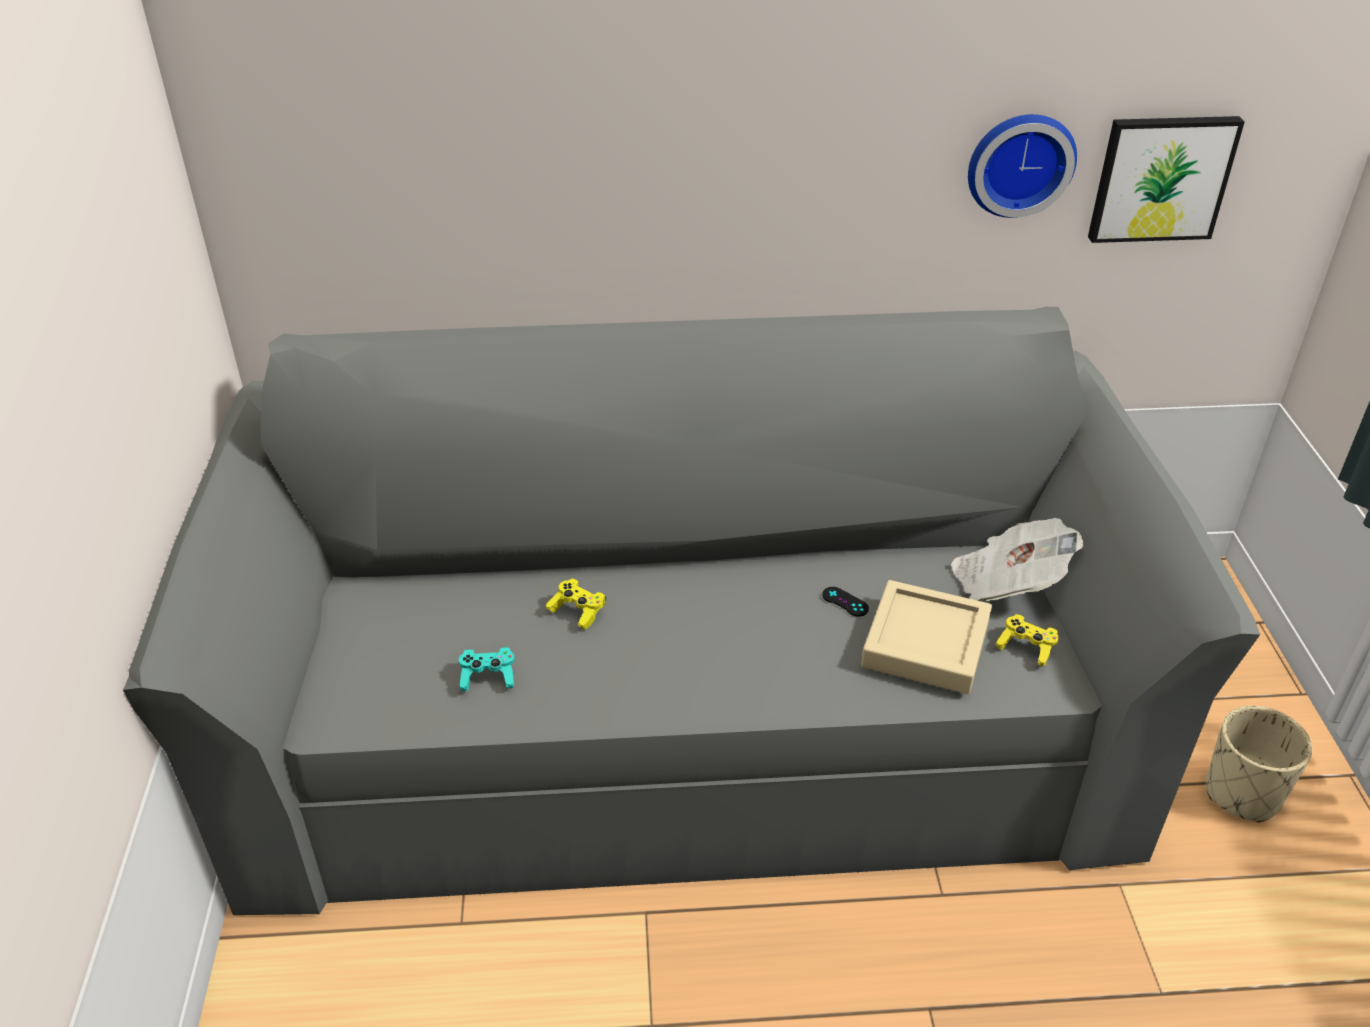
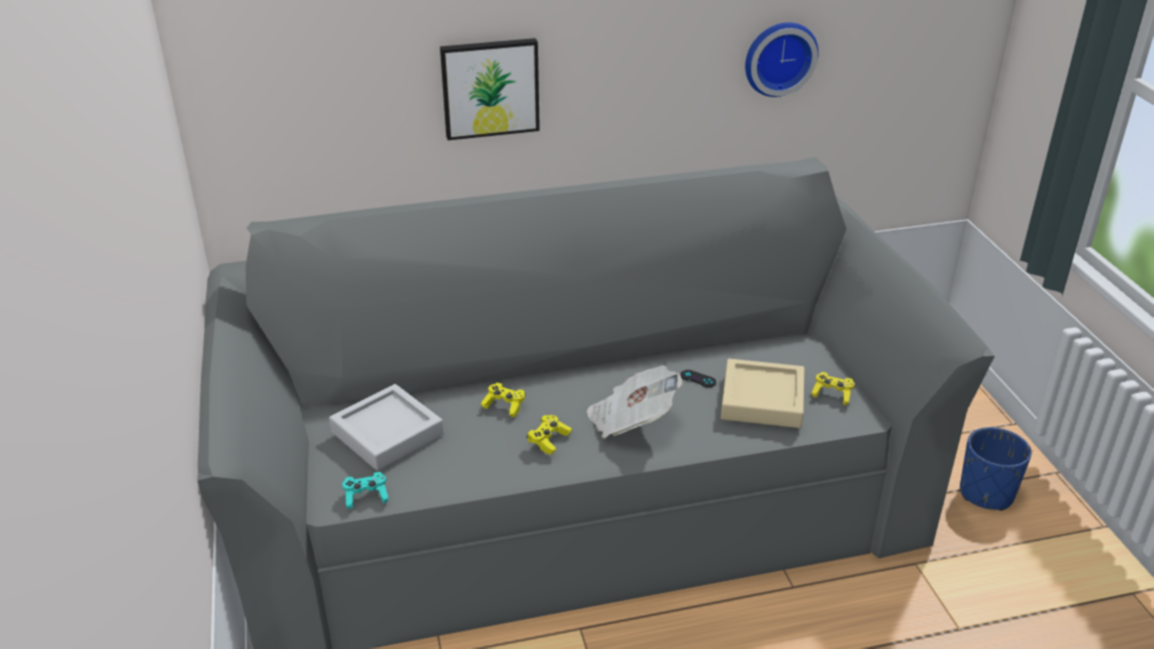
camera: 10 degrees left, 5 degrees down
(418, 632) = (387, 433): none -> grey tray
(488, 677) = (450, 457): turquoise game controller -> turquoise game controller (366, 496)
(621, 669) = (549, 440): none -> yellow game controller
(1008, 582) = (809, 354): newspaper -> newspaper (631, 420)
(1161, 178) = (874, 62): picture -> picture (490, 87)
(1242, 793) = (986, 493): beige planter -> blue planter

